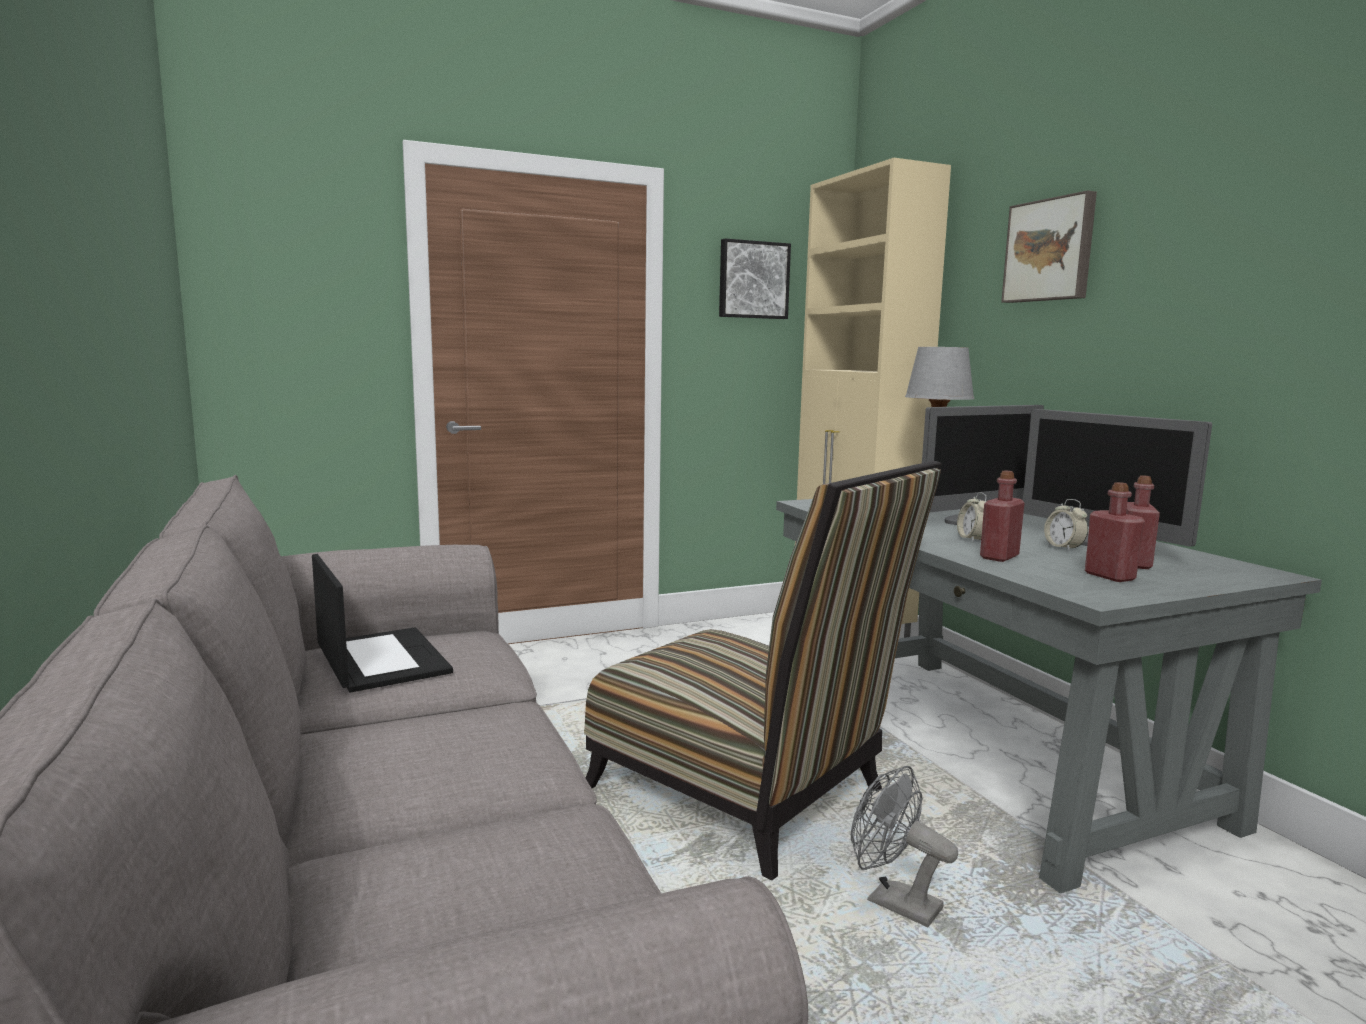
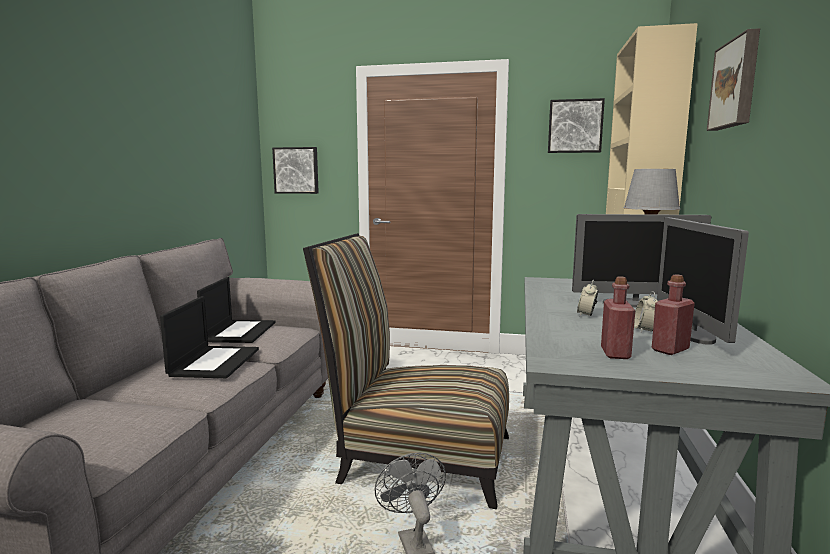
camera: 35 degrees right, 0 degrees up
(275, 331) = (296, 170): none -> picture
(449, 720) = (214, 362): none -> laptop
(749, 797) = (416, 457): chair -> chair turned 120 degrees clockwise
(999, 557) = (567, 328): red bottle -> none

